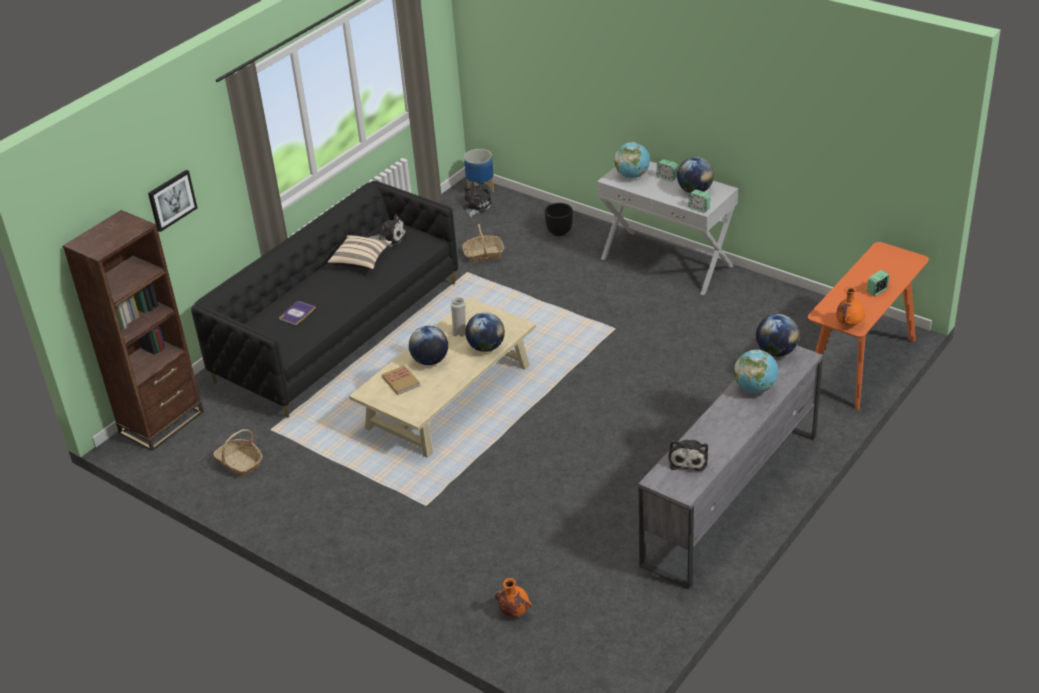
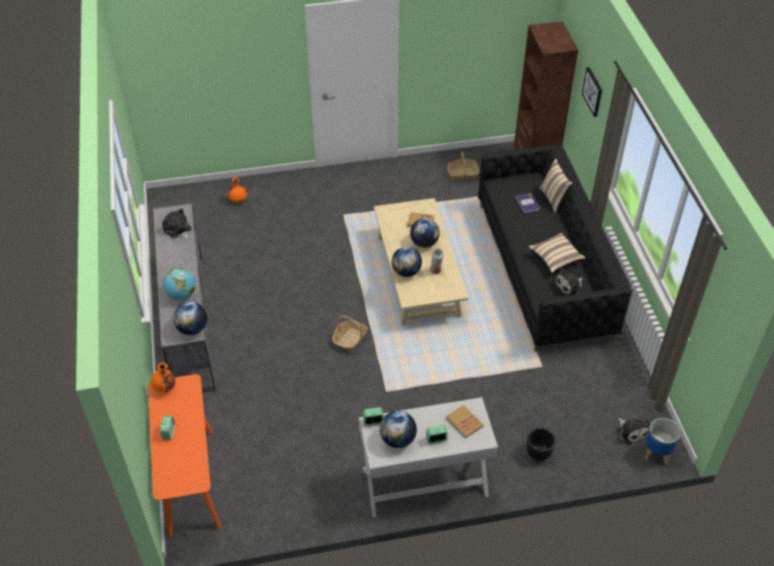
camera: 130 degrees right, 10 degrees up
(268, 304) = (553, 199): none -> beige pillow
(483, 255) = (555, 389): basket -> basket (350, 339)
(632, 175) = (464, 422): globe -> book

